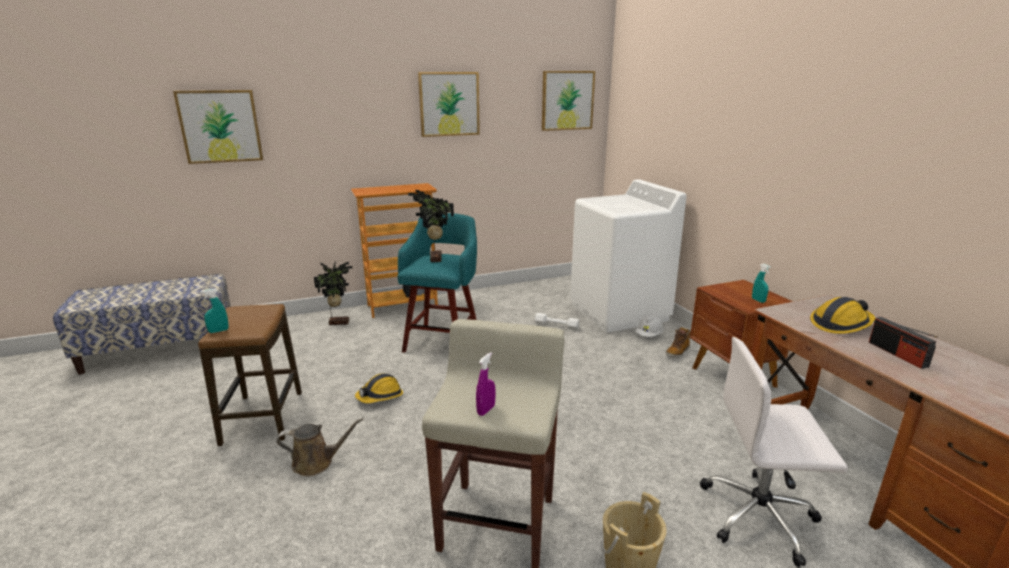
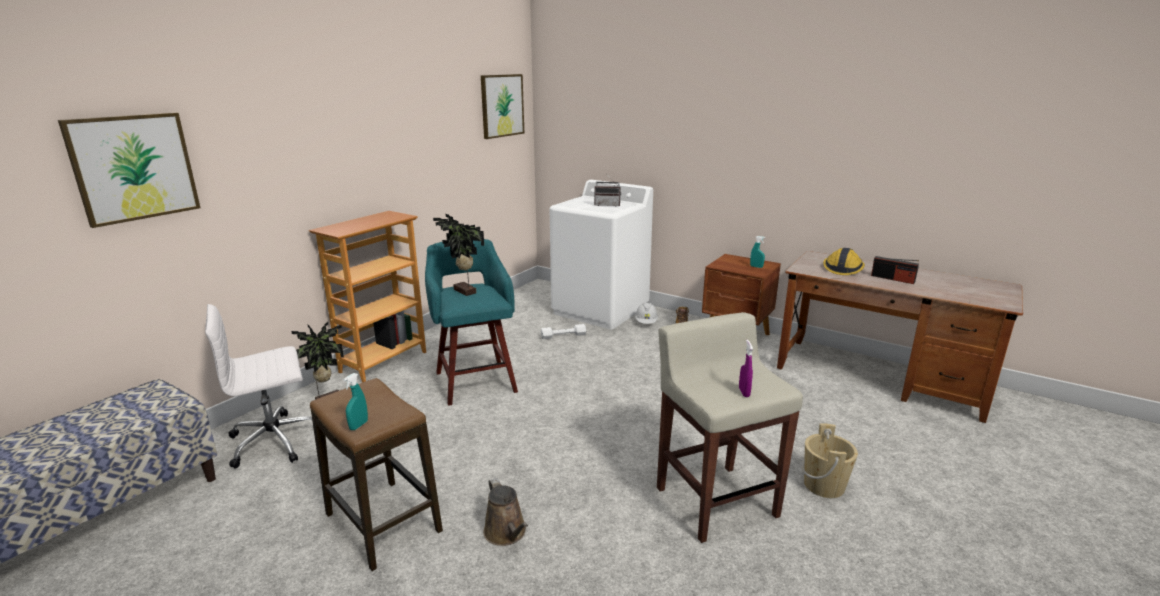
camera: 35 degrees left, 0 degrees up
(317, 462) = (507, 533): brown watering can -> brown watering can turned 105 degrees clockwise
(380, 396) = (485, 452): hard hat -> none
(449, 104) = (401, 116): picture -> none
(629, 205) = (607, 205): none -> radio
(760, 516) = (850, 420): white office chair -> white office chair (276, 440)

